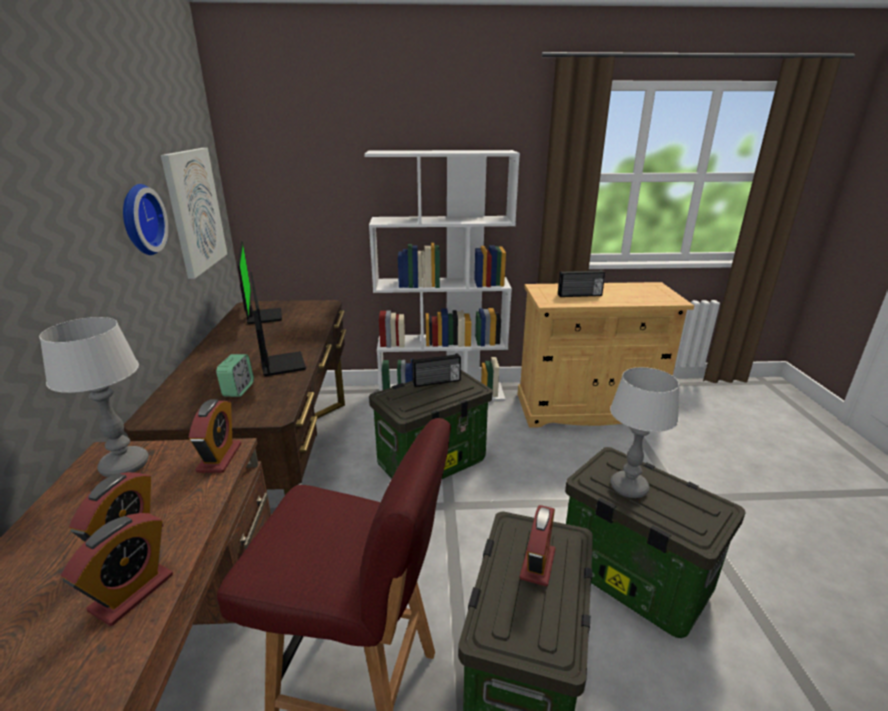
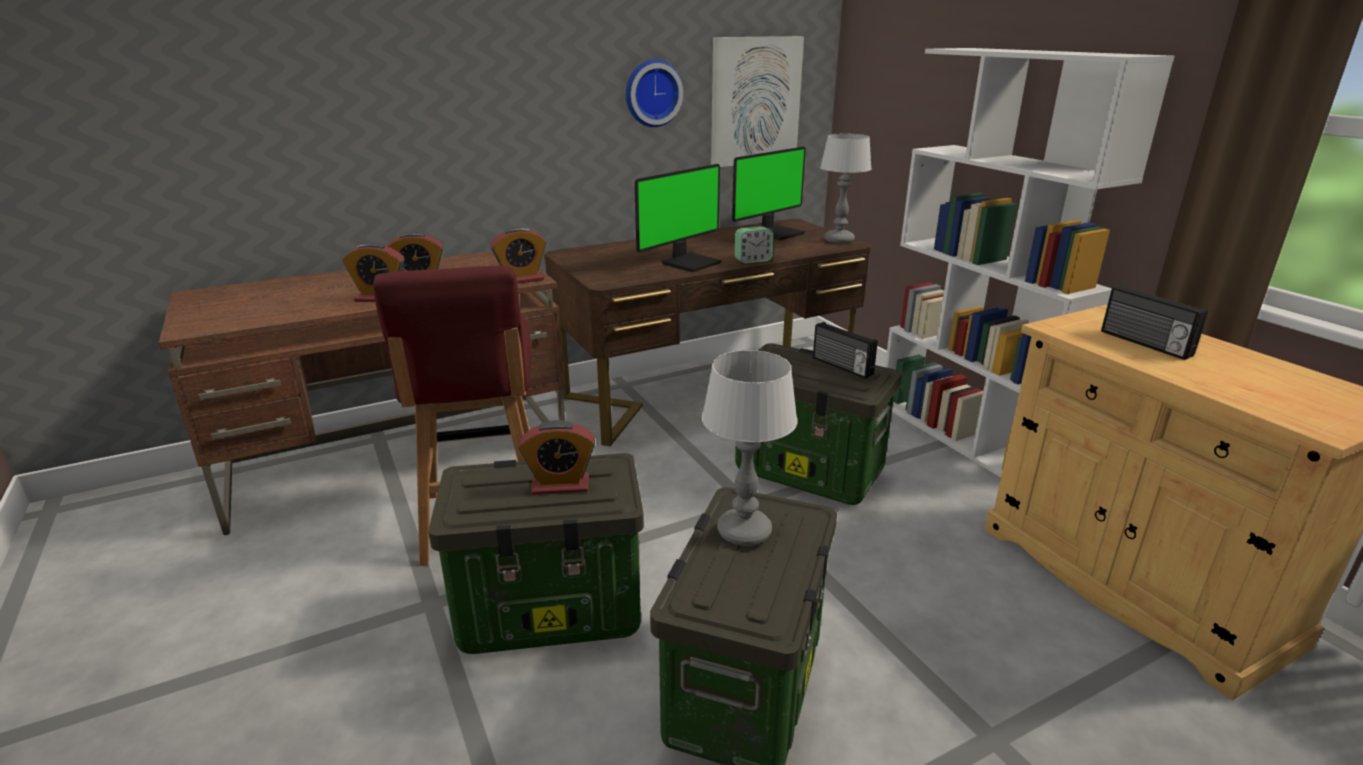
camera: 65 degrees right, 0 degrees up
(124, 466) = (493, 261): table lamp -> table lamp (838, 240)
(238, 390) = (630, 262): alarm clock -> alarm clock (753, 260)

